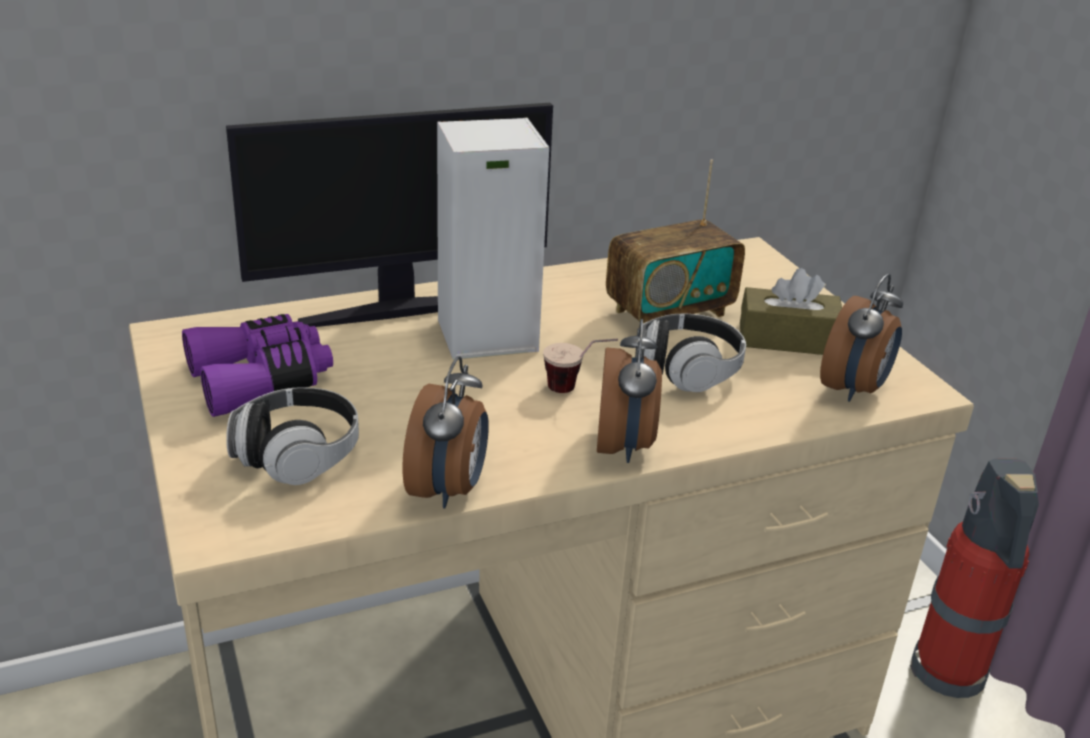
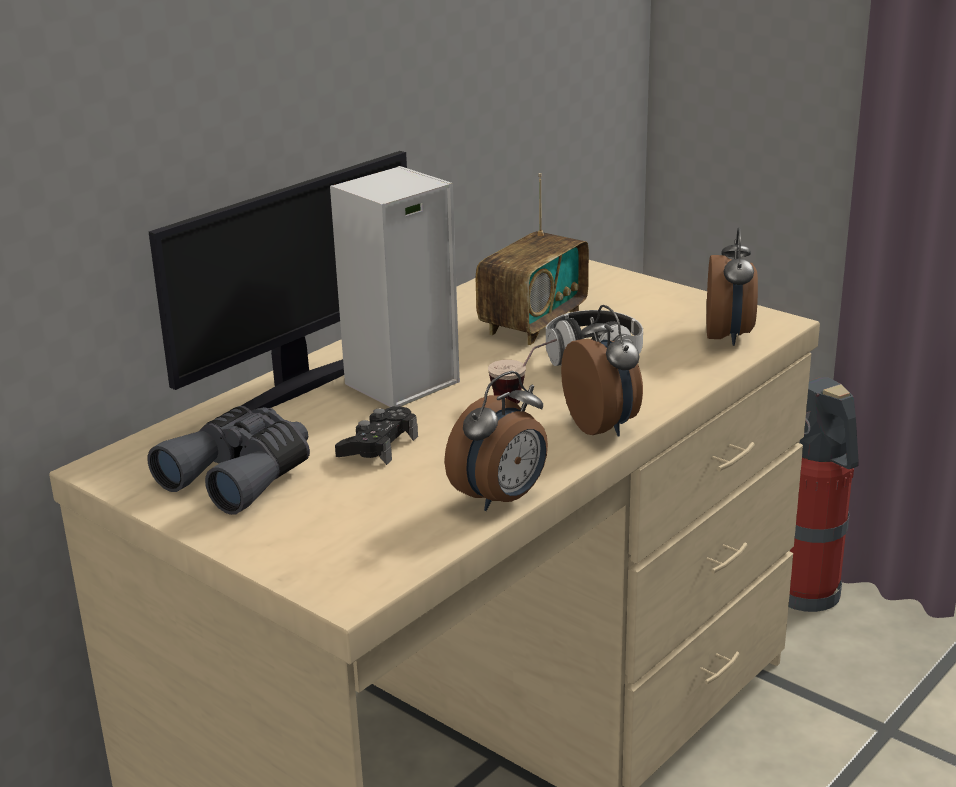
camera: 25 degrees left, 5 degrees down
(261, 380) = (241, 475): purple binoculars -> grey binoculars
(297, 455) = (347, 517): headphones -> none
(400, 392) = (378, 446): none -> black game controller
(449, 489) = (502, 499): alarm clock -> alarm clock turned 60 degrees clockwise
(787, 339) = (645, 316): brown tissue box -> none

